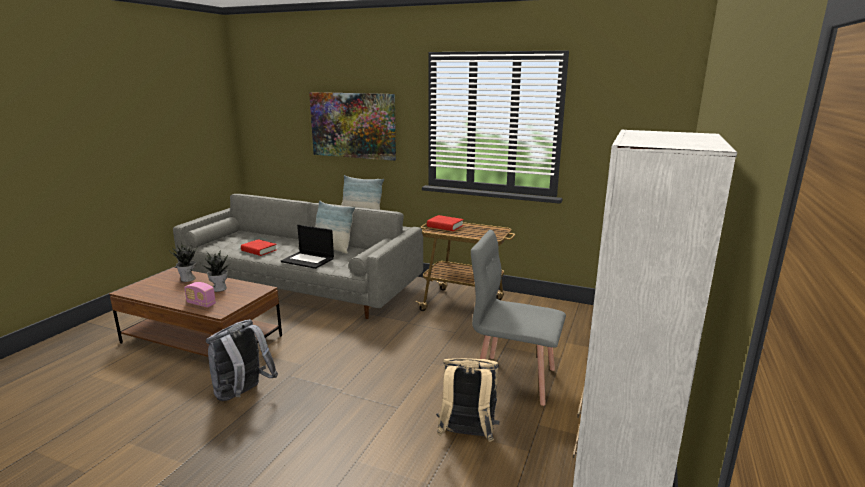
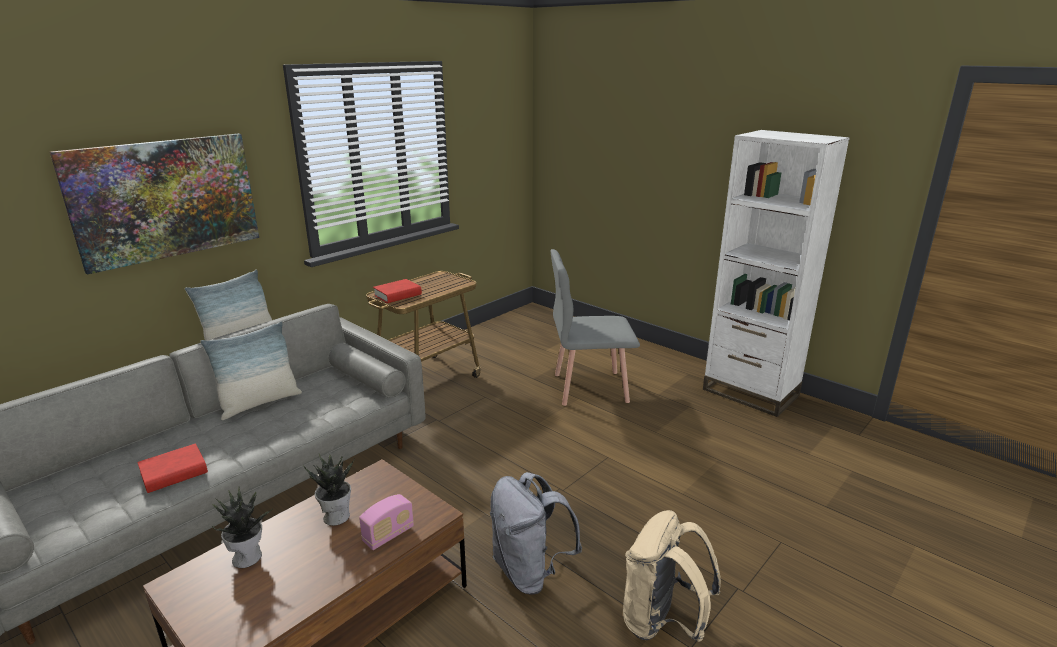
camera: 70 degrees left, 5 degrees up
(308, 260) = (290, 426): laptop -> none
(467, 436) = (663, 429): beige backpack -> beige backpack (662, 622)
(514, 378) = (589, 387): grey chair -> grey chair turned 45 degrees clockwise

